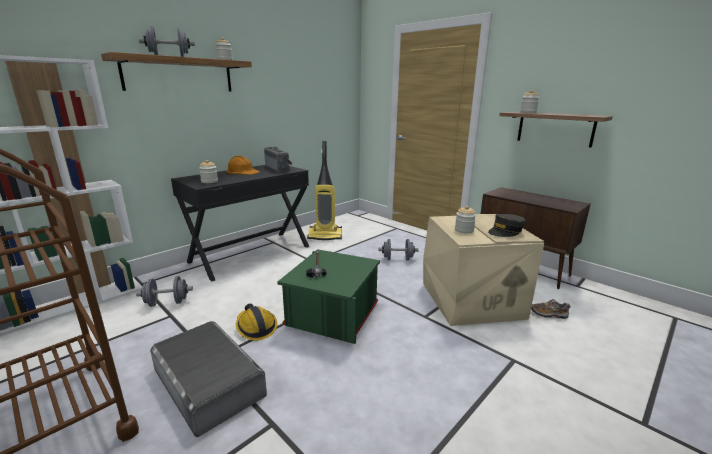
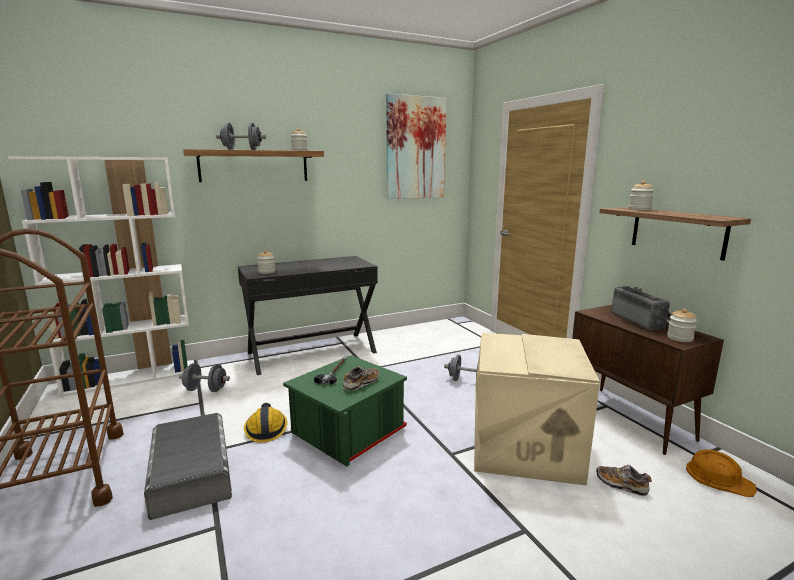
camera: 20 degrees right, 5 degrees down
(242, 171) = (309, 263): orange hard hat -> orange hard hat (719, 477)
(279, 168) = (349, 262): radio -> radio (639, 321)
(320, 64) = (415, 148): none -> picture
(325, 236) = (402, 342): vacuum cleaner -> none
(348, 271) = (361, 383): none -> shoe
(464, 230) = (505, 354): jar -> jar (679, 338)
(505, 231) = (556, 362): grey cap -> none

